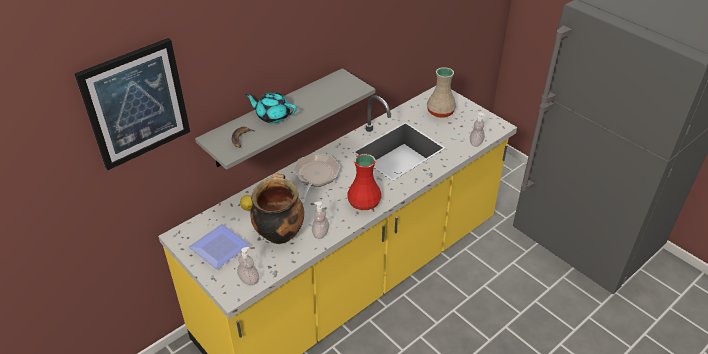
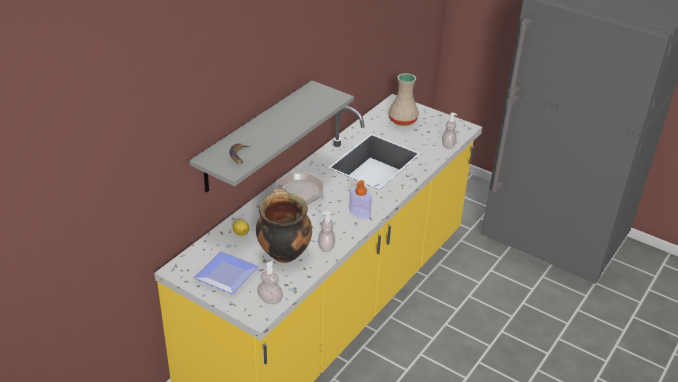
camera: 15 degrees left, 5 degrees down
(136, 104) = (143, 124): picture -> none
(272, 116) = (261, 131): turquoise teapot -> none
(365, 202) = (359, 212): red vase -> soap dispenser

